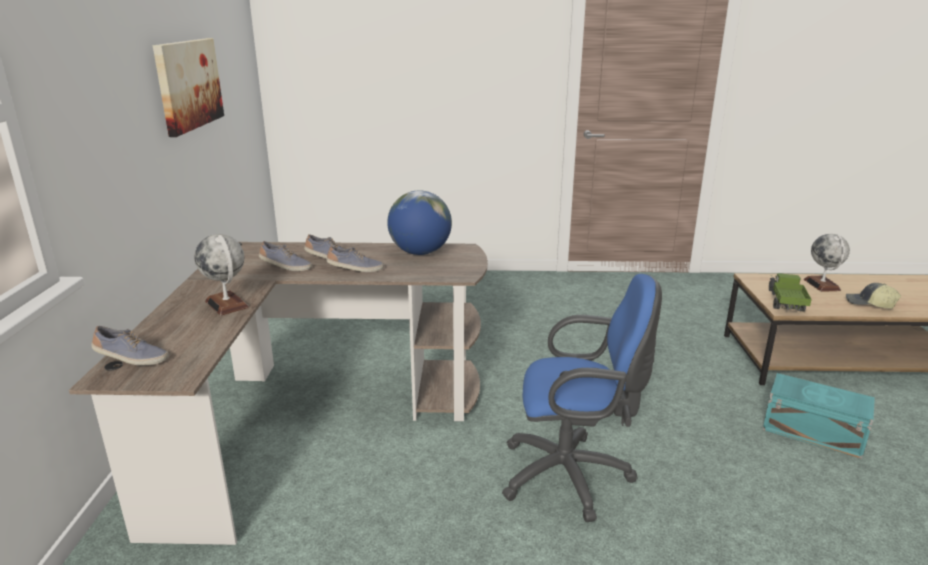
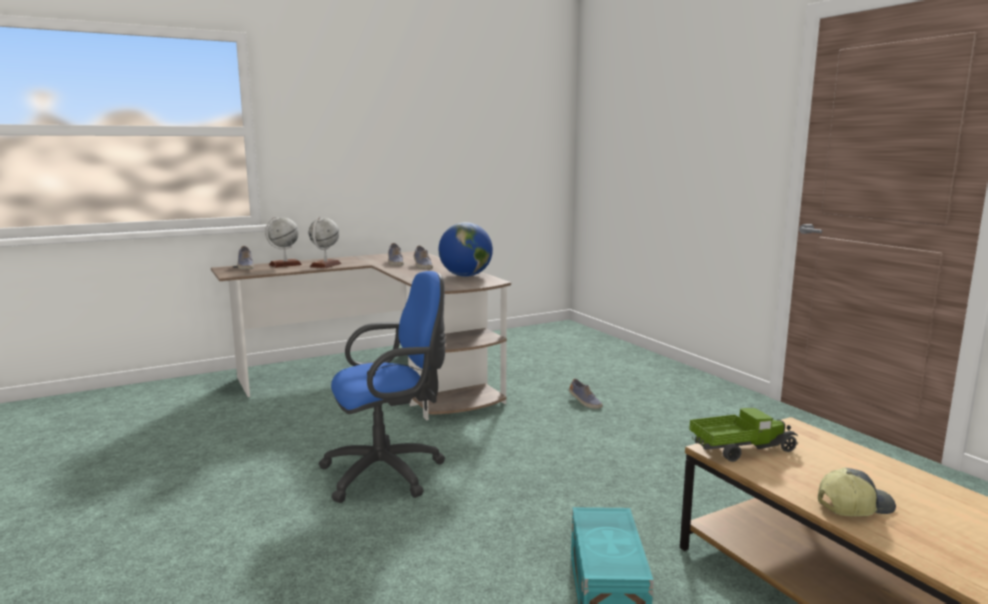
camera: 60 degrees right, 10 degrees down
(188, 84) = (444, 143): picture -> none
(355, 269) = (410, 271): shoe -> shoe (584, 402)
(572, 476) = (389, 472): blue office chair -> blue office chair turned 90 degrees counterclockwise
(822, 285) = (864, 470): globe -> globe (285, 264)
(869, 304) = (853, 506): cap -> cap turned 75 degrees clockwise

